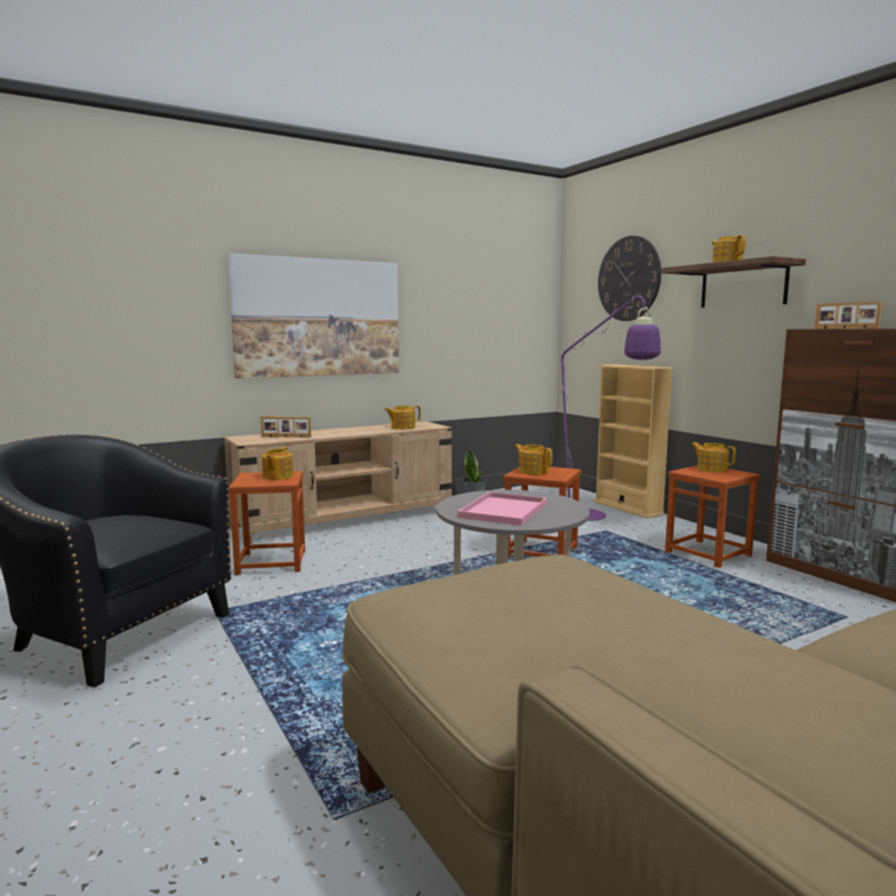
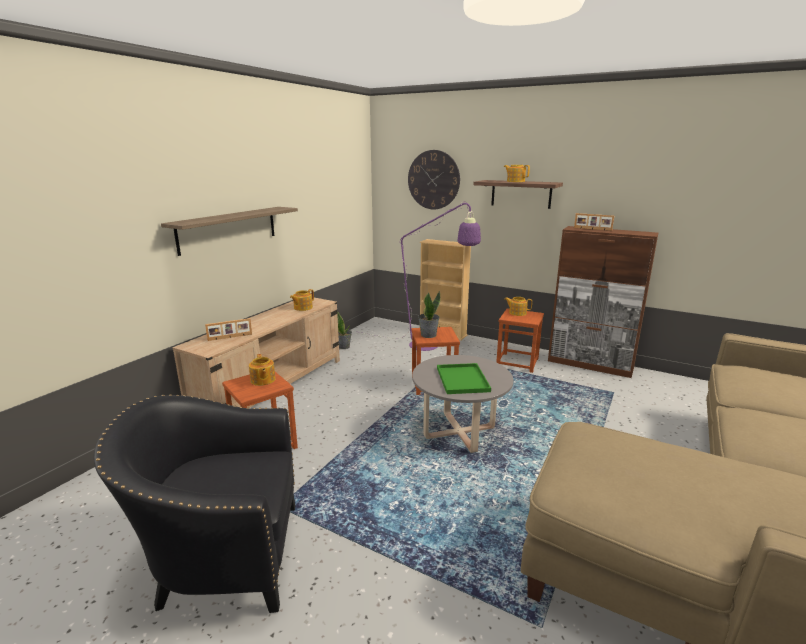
camera: 30 degrees left, 10 degrees up
(318, 318) = (228, 229): picture -> shelf
(503, 510) = (461, 379): pink tray -> green tray
(532, 471) = (428, 335): teapot -> potted plant

